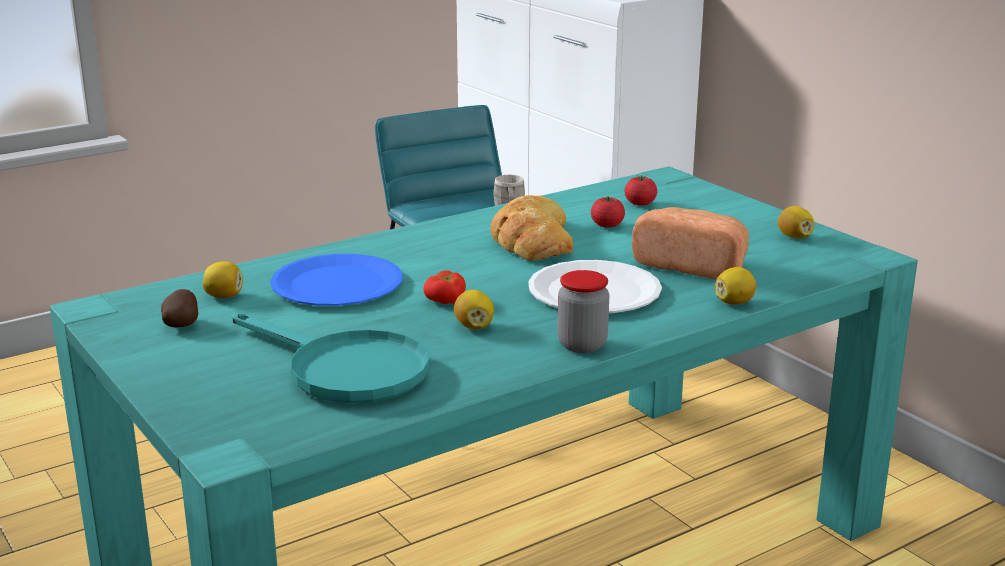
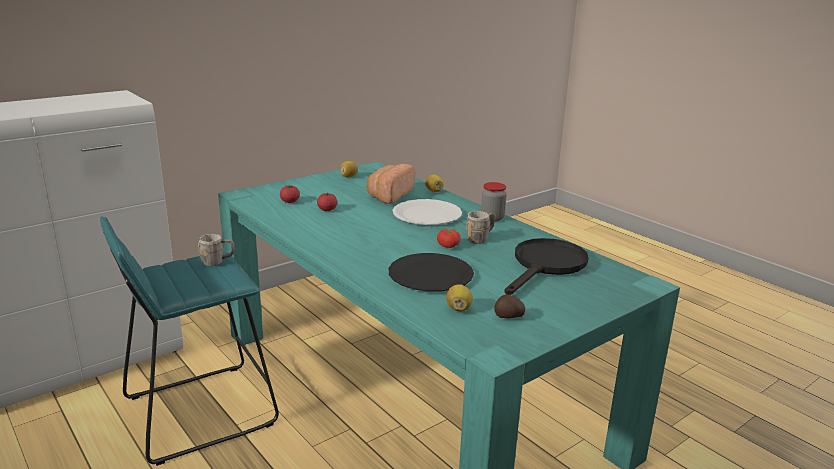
camera: 95 degrees left, 0 degrees up
(337, 284) = (431, 275): blue plate -> black plate
(343, 370) = (546, 265): turquoise frying pan -> black frying pan
(474, 326) = (480, 238): lemon -> grey mug
(531, 240) = (352, 227): bread -> none

